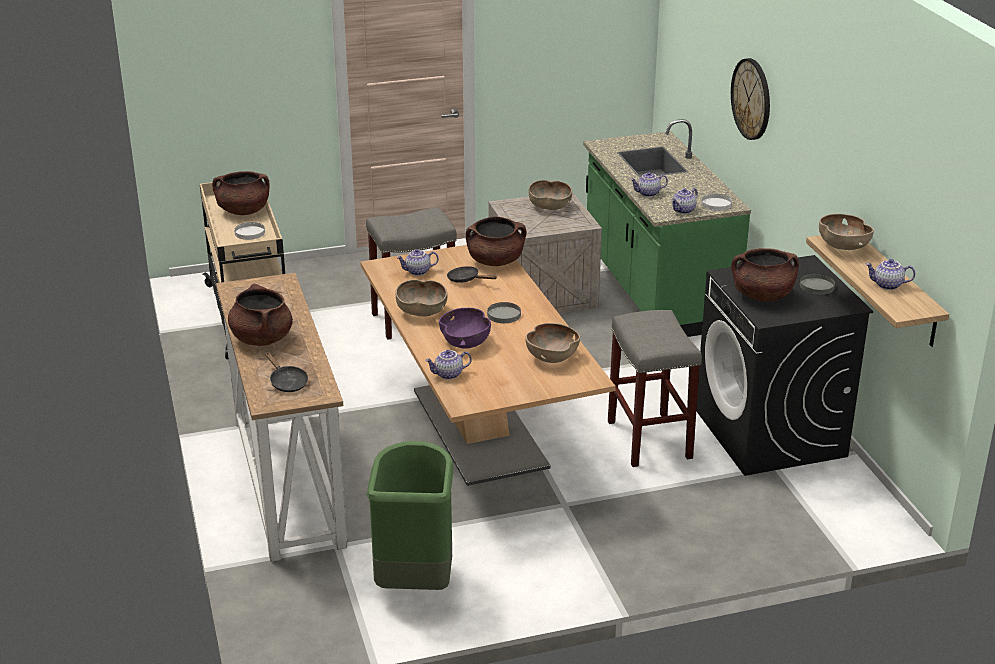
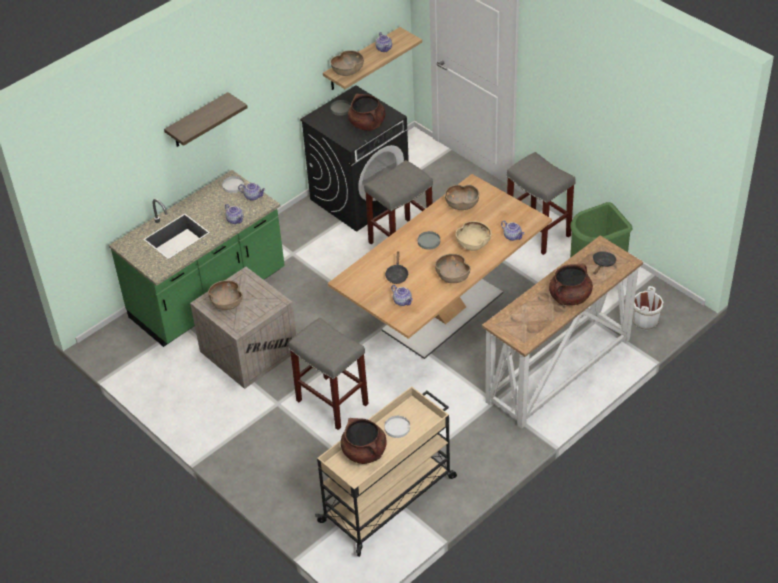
camera: 115 degrees left, 15 degrees up
(289, 591) = (644, 321): none -> white bucket
(465, 342) = (473, 244): purple bowl -> beige bowl
(495, 261) = (362, 272): brown cooking pot -> none
(564, 566) = (539, 232): none -> grey stool
(751, 99) = (198, 121): wall clock -> shelf

